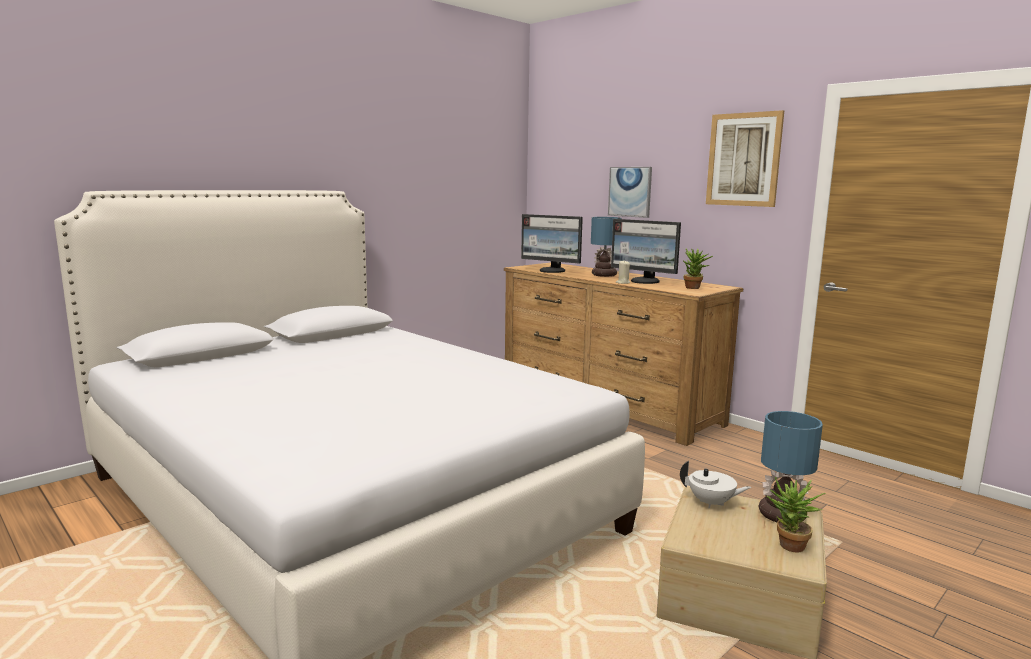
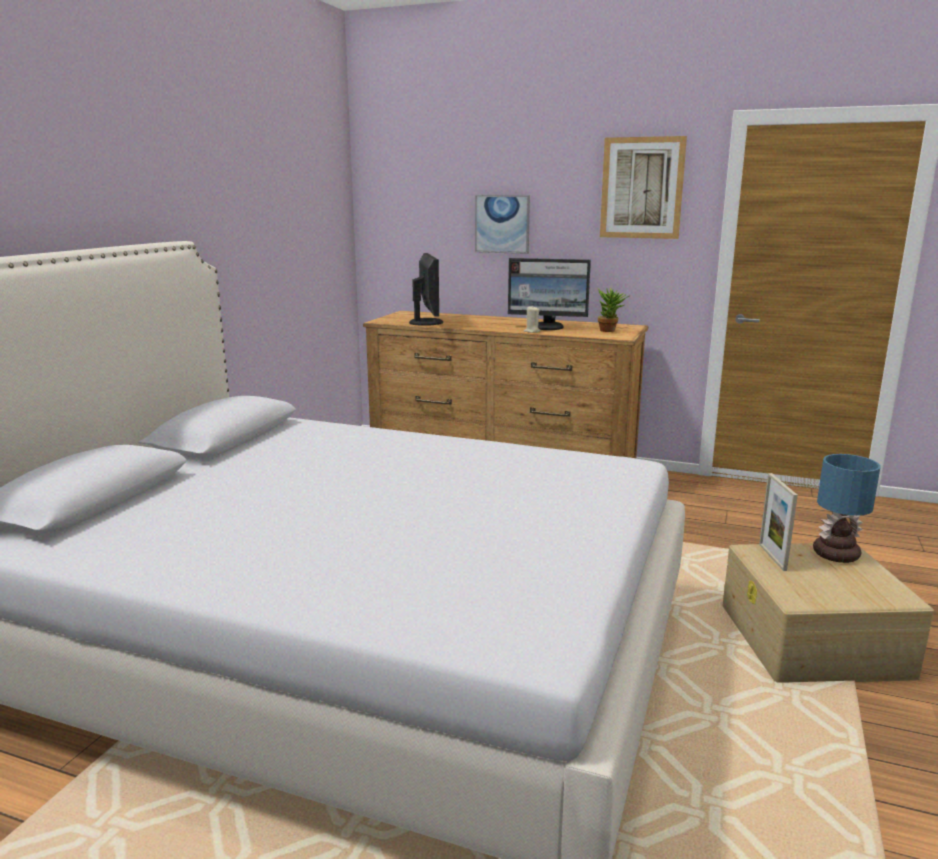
camera: 25 degrees left, 5 degrees up
(552, 271) = (427, 322): monitor -> monitor turned 105 degrees counterclockwise
(603, 275) = (491, 323): table lamp -> none
(711, 503) = (772, 557): white teapot -> picture frame
(789, 547) = (876, 584): potted plant -> none

